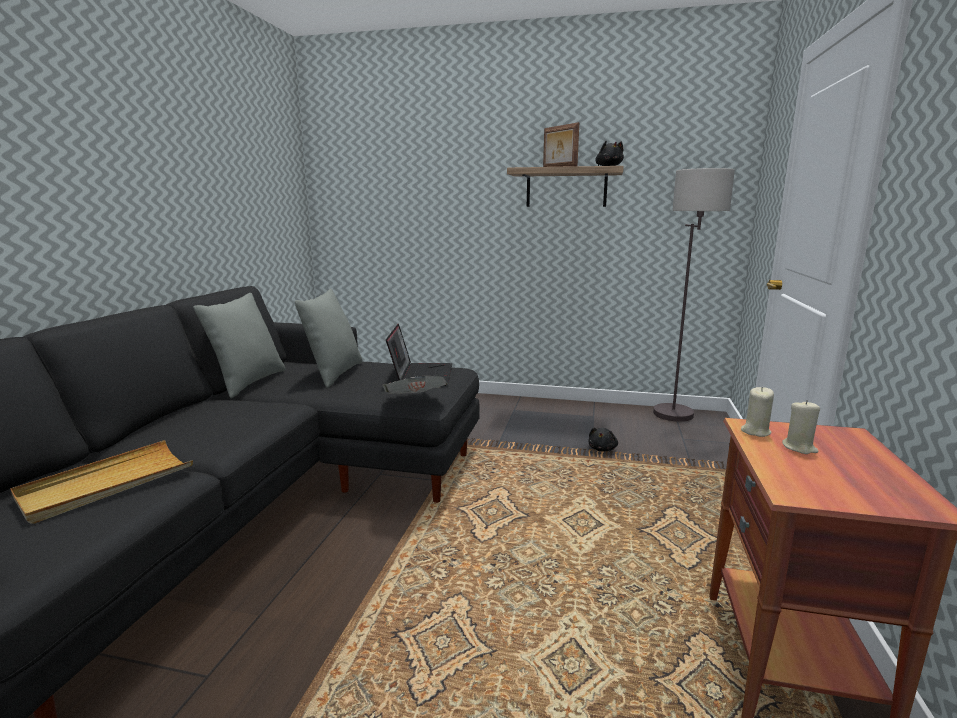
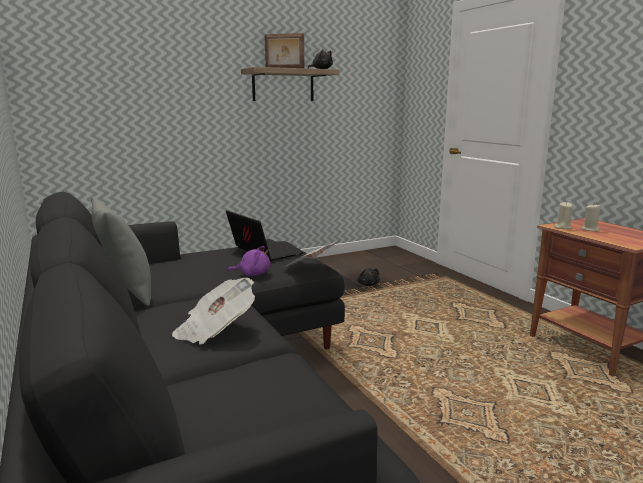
camera: 40 degrees left, 0 degrees up
(106, 484) = (244, 386): beige tray -> none
(207, 432) = (215, 330): none -> newspaper
(334, 374) = (189, 267): grey pillow -> none
(359, 394) = (252, 274): none -> purple plush toy
(676, 418) = (377, 256): grey floor lamp -> none

